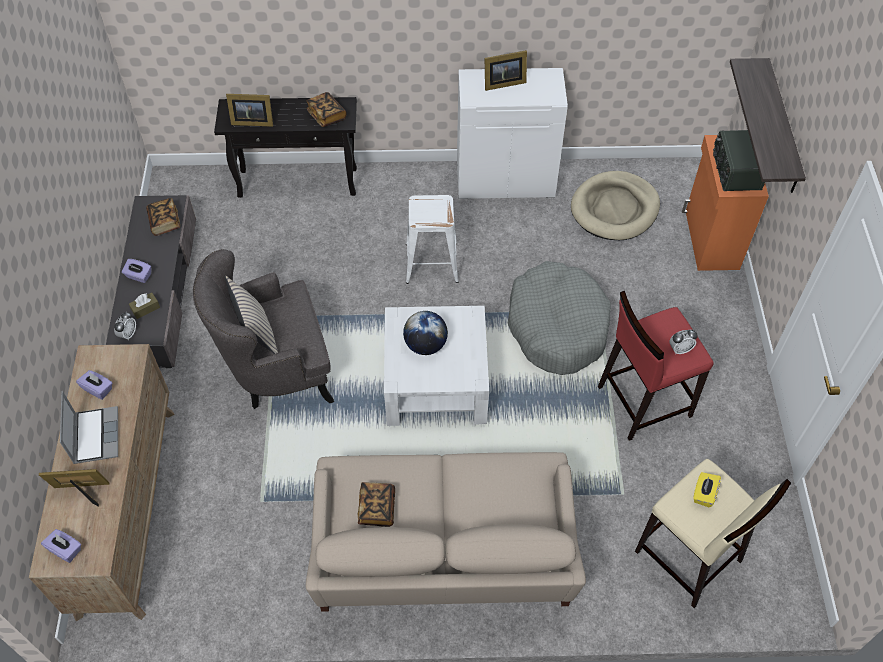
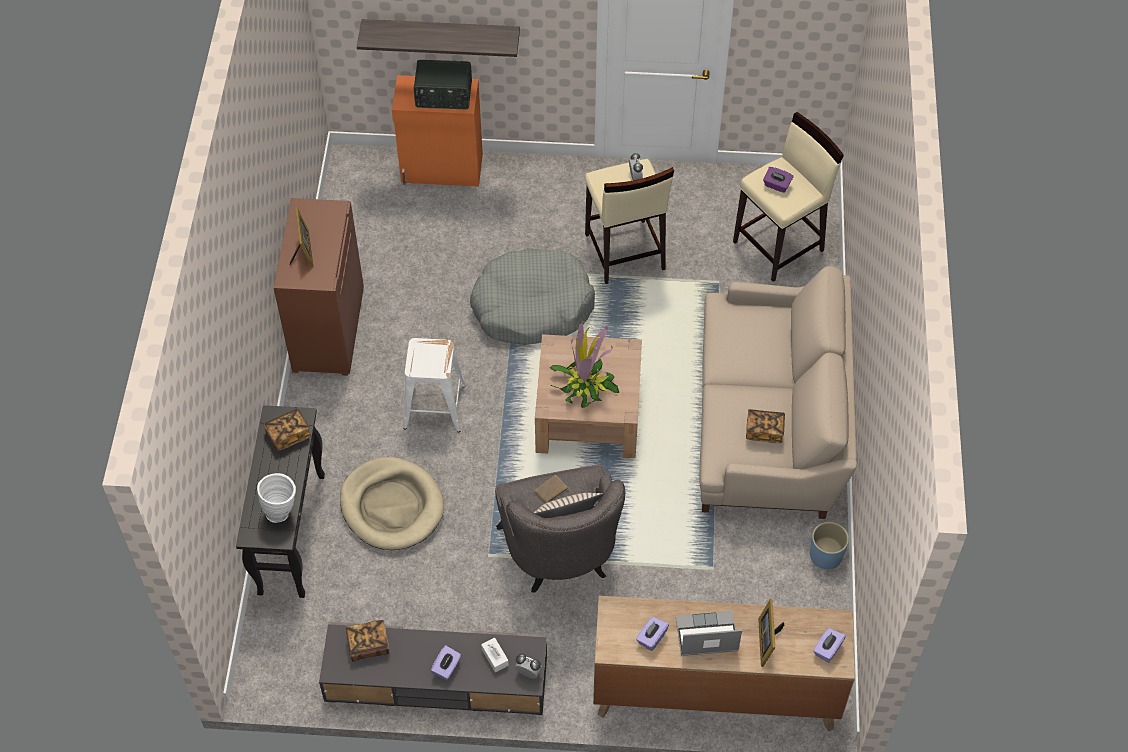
camera: 85 degrees left, 0 degrees up
(145, 309) = (495, 657): brown tissue box -> white tissue box
(251, 121) = (282, 510): picture frame -> white vase
(275, 612) = (826, 555): none -> blue planter
(293, 320) = (551, 491): none -> brown book
(425, 345) = (585, 385): globe -> potted plant
(435, 382) = (588, 413): white coffee table -> brown coffee table
(505, 179) = (327, 329): white cabinet -> brown cabinet
(614, 209) = (387, 239): beige dog bed -> beige dog bed (392, 506)
(643, 401) = (624, 252): red stool -> beige stool
(704, 494) = (776, 185): yellow tissue box -> purple tissue box

